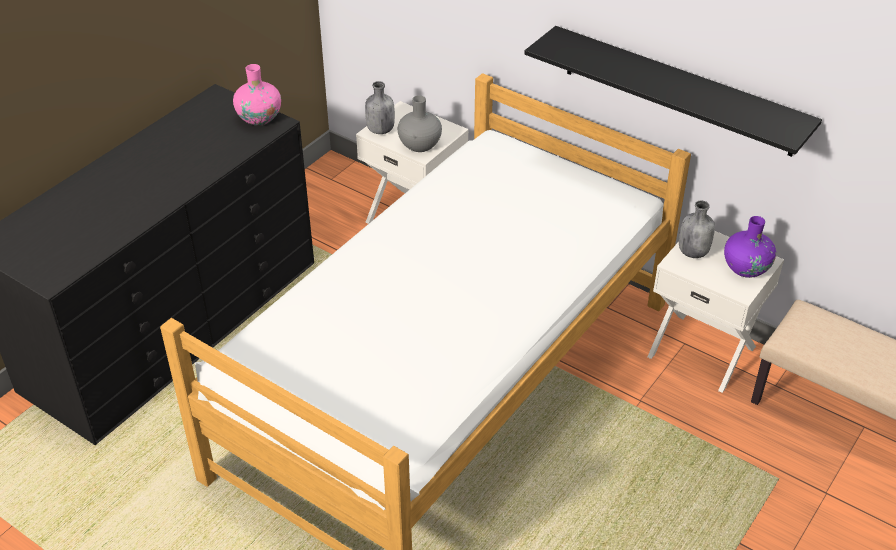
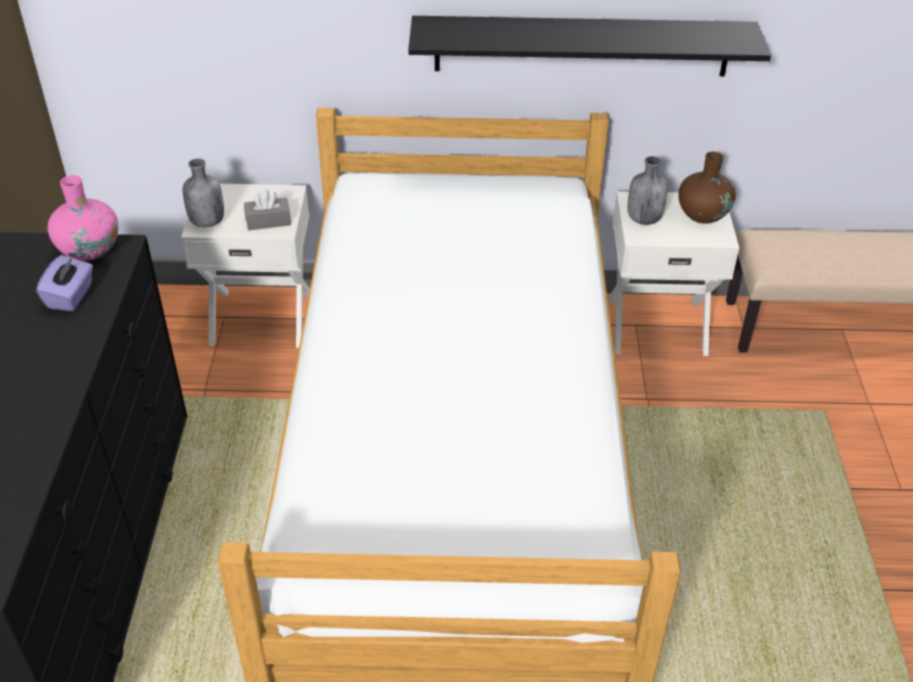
camera: 35 degrees left, 0 degrees up
(224, 143) = (71, 296): none -> purple tissue box
(419, 145) = (268, 221): grey vase -> grey tissue box
(746, 268) = (702, 214): purple vase -> brown vase

